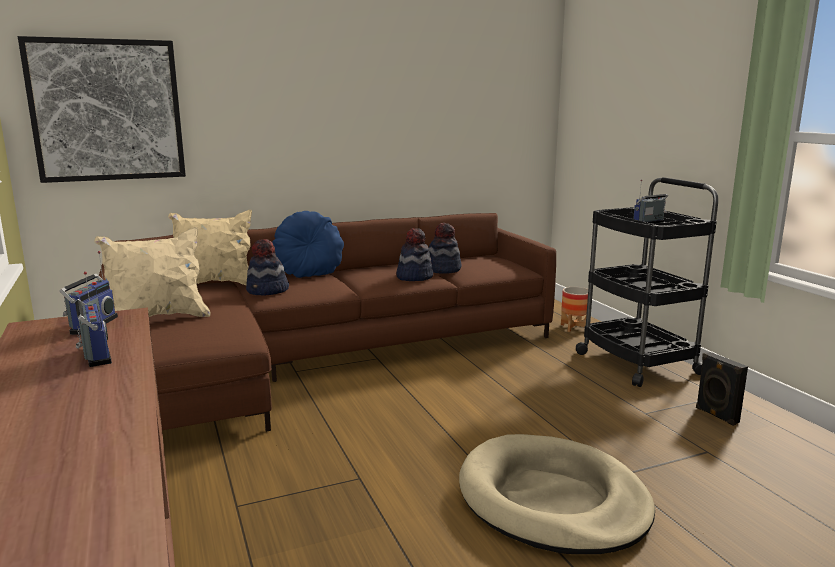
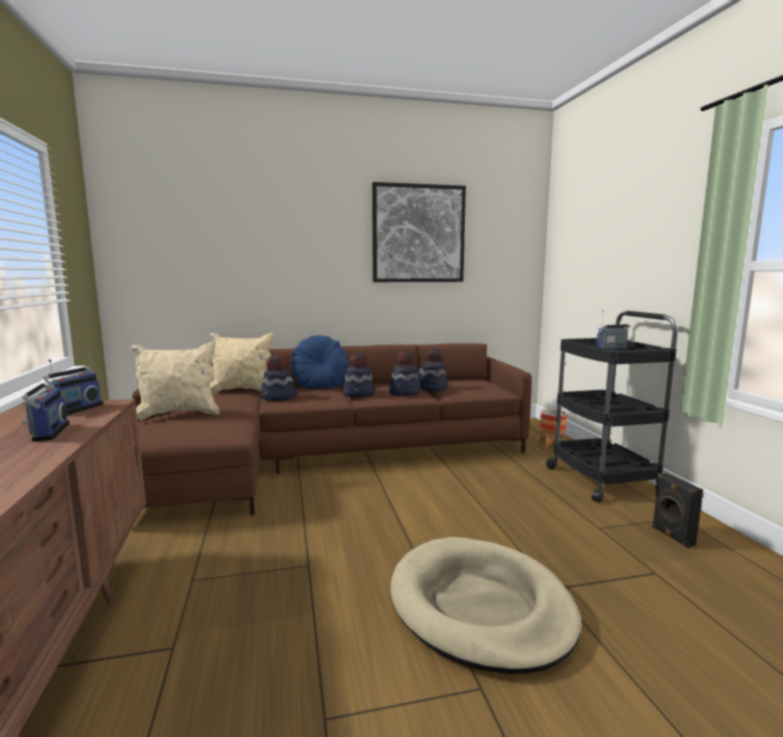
camera: 10 degrees right, 5 degrees down
(107, 110) = (171, 254): picture -> picture (418, 234)
(362, 281) = (359, 394): none -> hat

